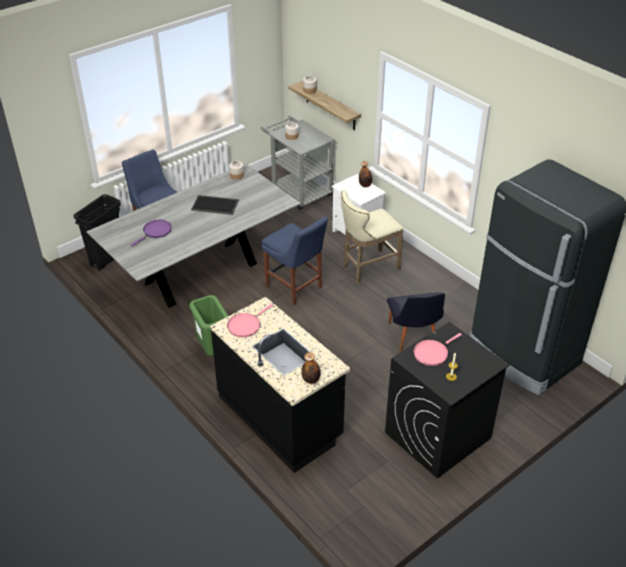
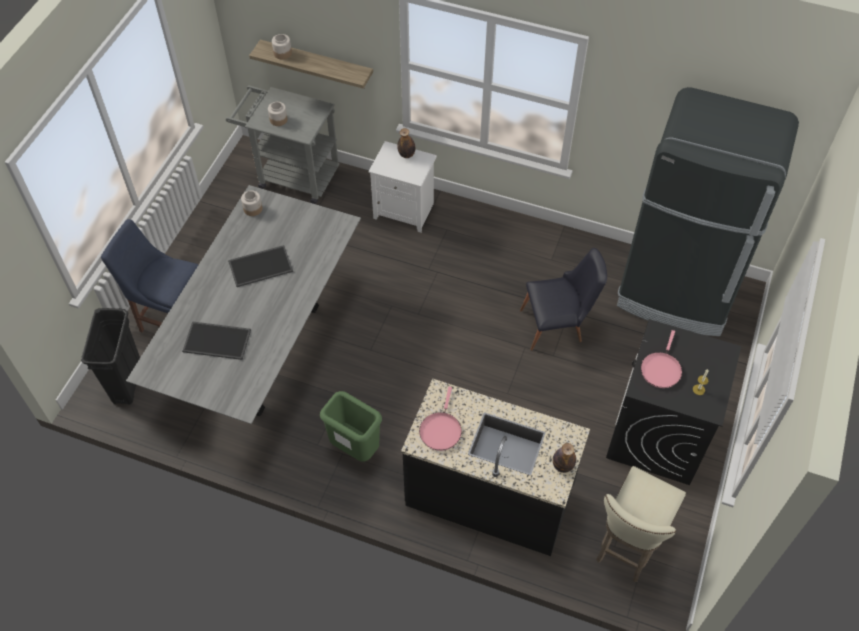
camera: 30 degrees left, 15 degrees up
(156, 232) = (218, 340): purple frying pan -> tray
(295, 288) = (387, 318): blue chair -> none
(367, 268) = (447, 253): beige stool -> beige stool (628, 544)
(413, 339) = (558, 326): black chair -> black chair turned 60 degrees counterclockwise

